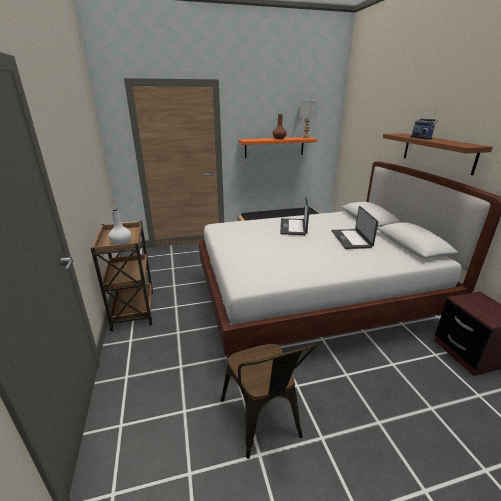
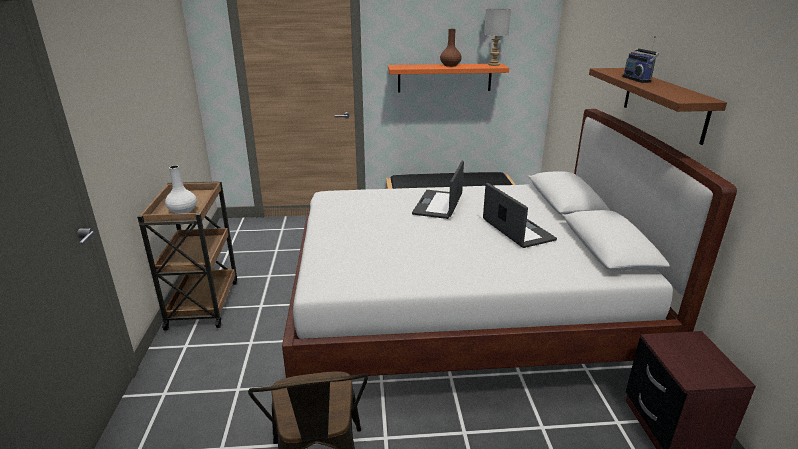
camera: 10 degrees right, 0 degrees up
(351, 239) = (517, 230): laptop -> laptop turned 150 degrees clockwise

